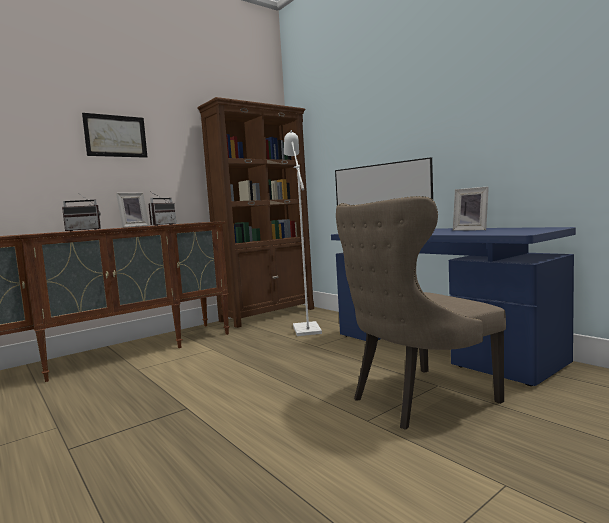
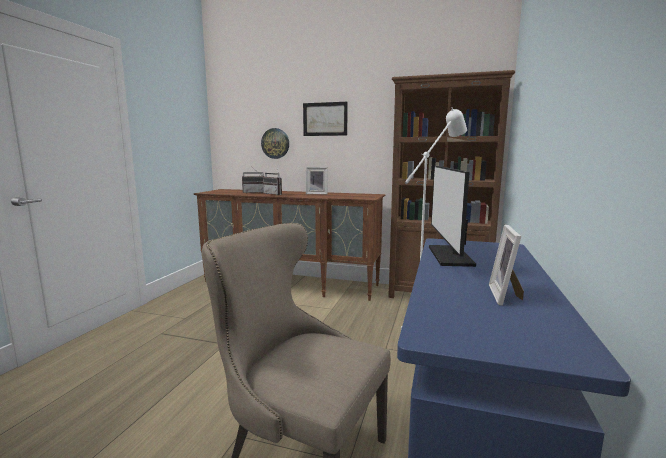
camera: 55 degrees right, 5 degrees up
(39, 164) = (275, 143): none -> wall clock
(161, 225) = (327, 196): radio -> radio (254, 192)

